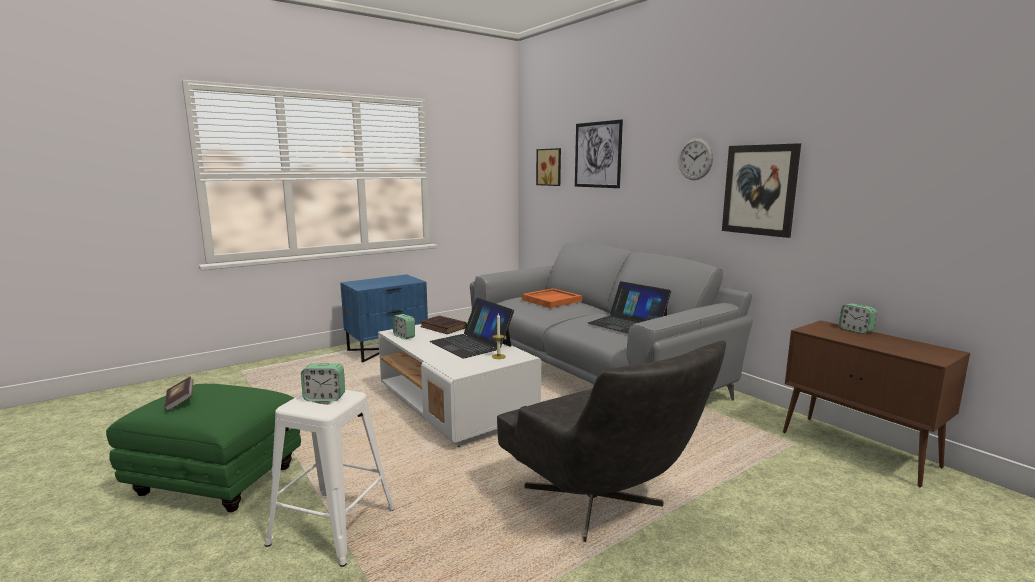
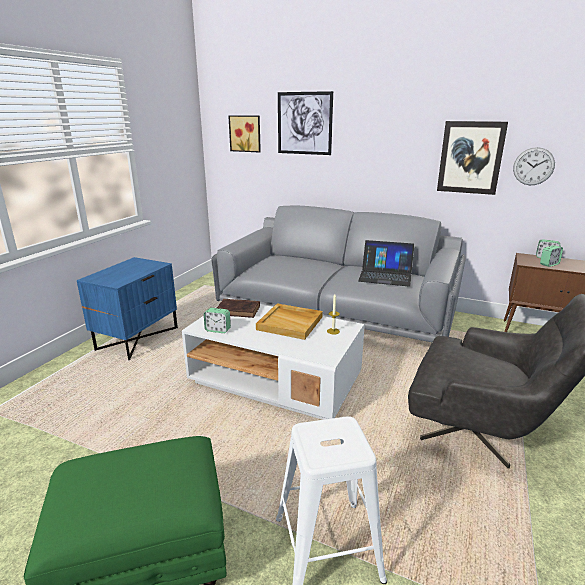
camera: 30 degrees left, 10 degrees up
(180, 401) = (106, 497): book -> none
(324, 398) = (328, 436): alarm clock -> alarm clock (549, 264)
(471, 344) = (290, 323): laptop -> beige tray
(551, 300) = (295, 262): orange tray -> none
(695, 159) = (411, 131): wall clock -> wall clock (533, 166)

